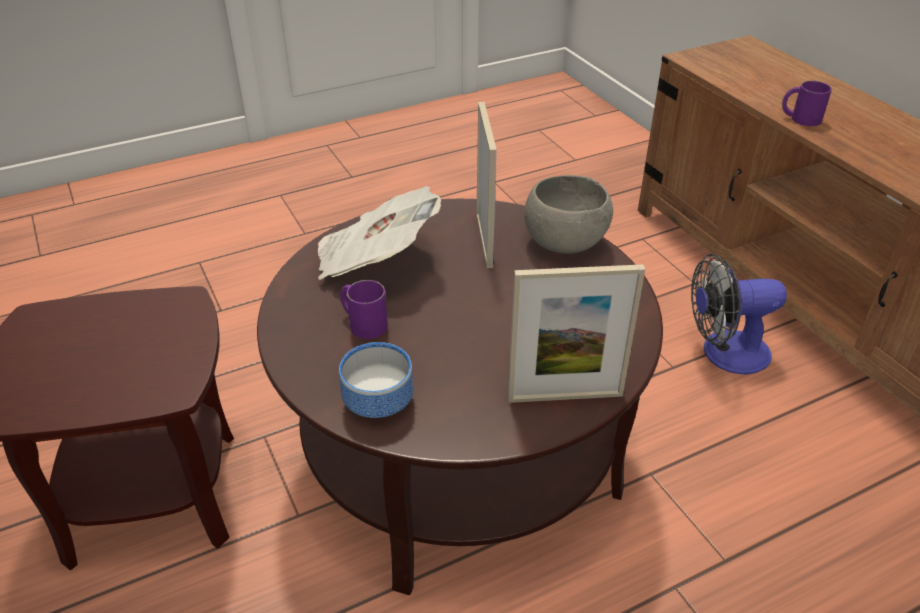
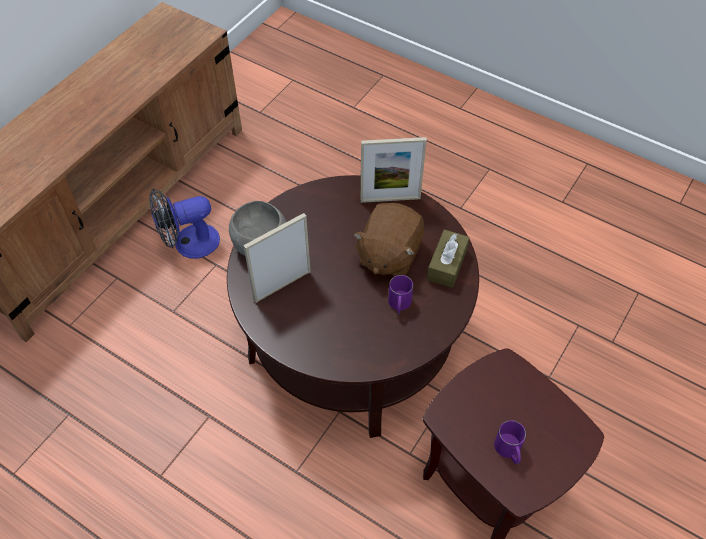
camera: 120 degrees left, 15 degrees up
(375, 261) = (340, 331): newspaper -> none
(381, 402) = (447, 264): bowl -> brown tissue box
(454, 348) = (388, 255): none -> brown plush toy
(565, 396) = (390, 199): picture frame -> picture frame turned 120 degrees clockwise
(724, 353) = (189, 244): fan -> fan turned 105 degrees clockwise
(800, 118) = (65, 151): purple mug -> purple mug (509, 450)

